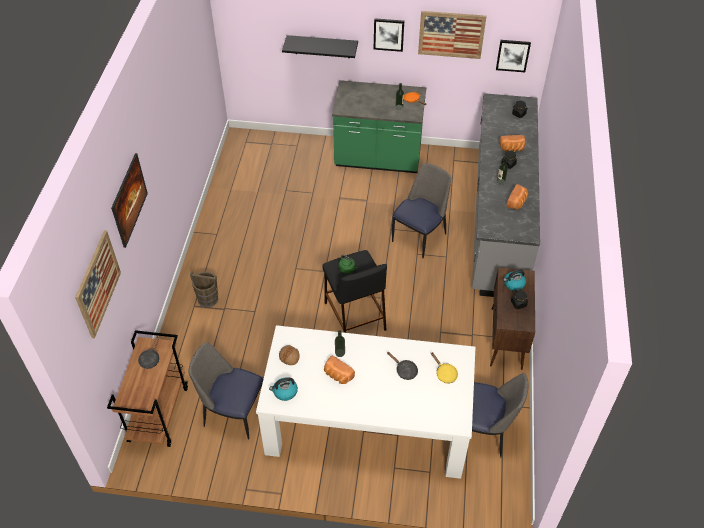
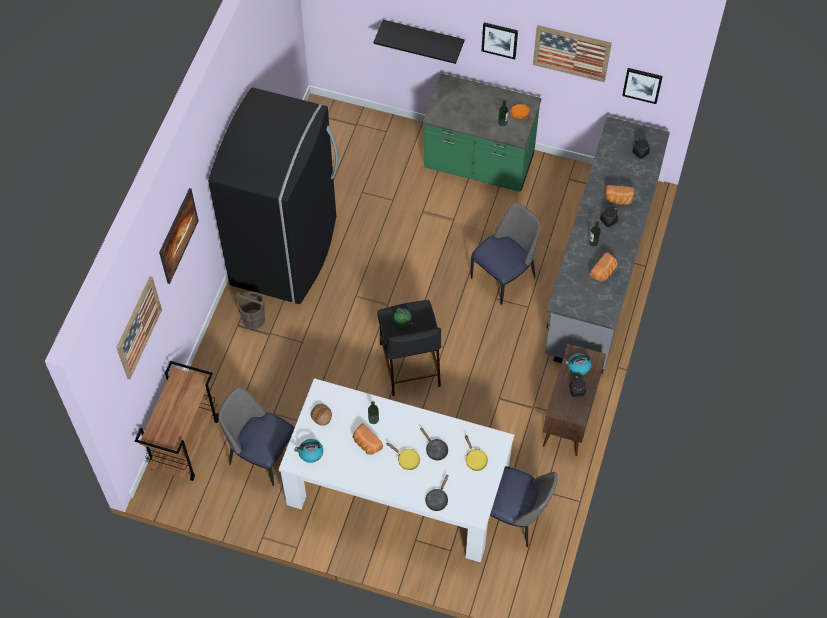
camera: 10 degrees right, 10 degrees up
(150, 359) = (182, 394): black frying pan -> black frying pan (437, 499)
(228, 242) = (285, 251): none -> black fridge
(379, 383) = (406, 459): none -> yellow frying pan

